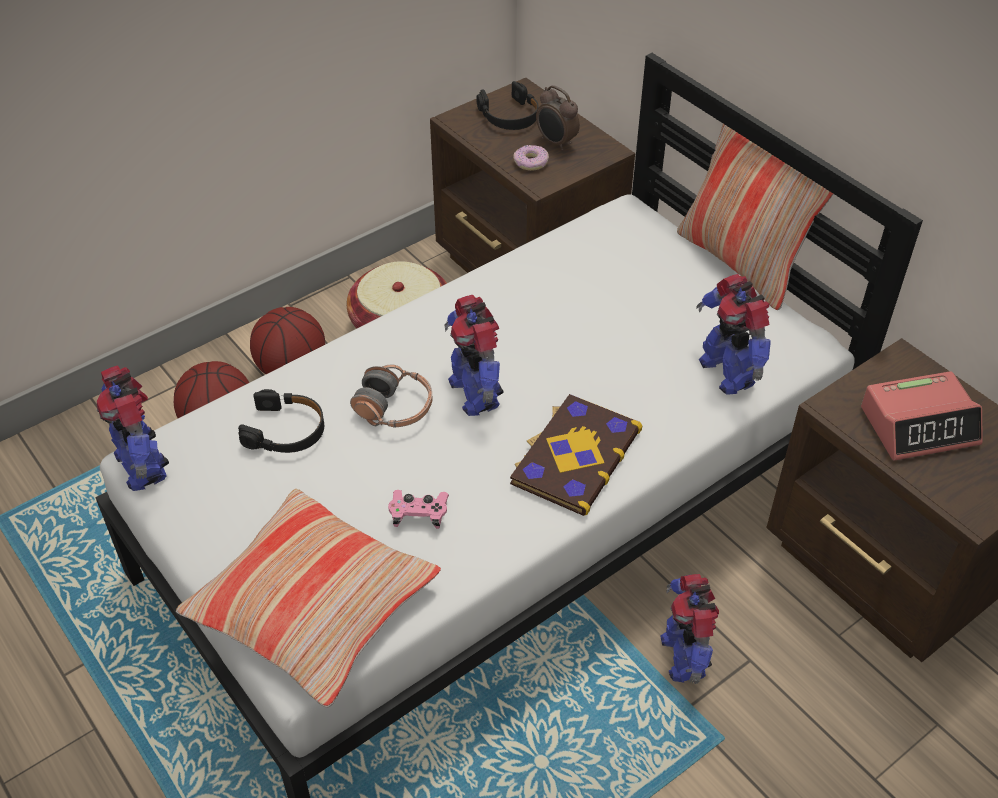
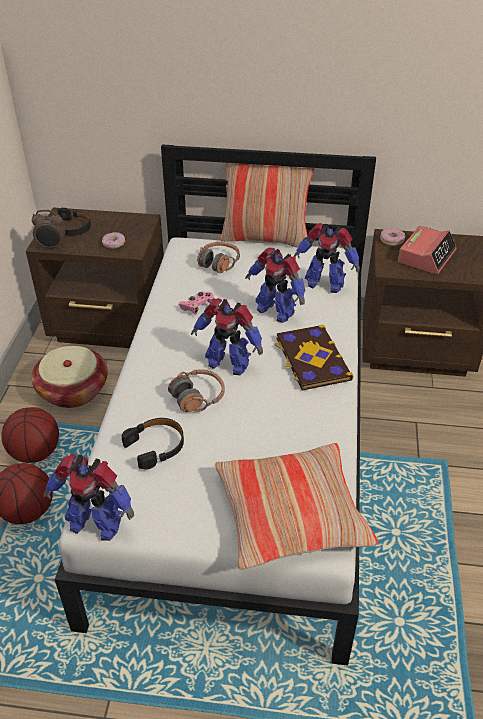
camera: 45 degrees left, 5 degrees down
(419, 515) = (280, 434): pink game controller -> pink game controller (197, 307)
(556, 143) = (114, 228): alarm clock -> alarm clock (52, 247)
(635, 260) = (218, 263): none -> headphones
(684, 655) = (391, 440): toy robot -> toy robot (275, 311)
(901, 370) = (391, 240): none -> donut

